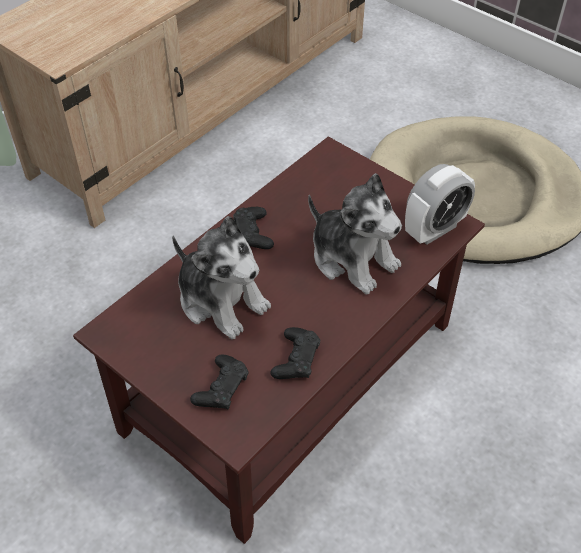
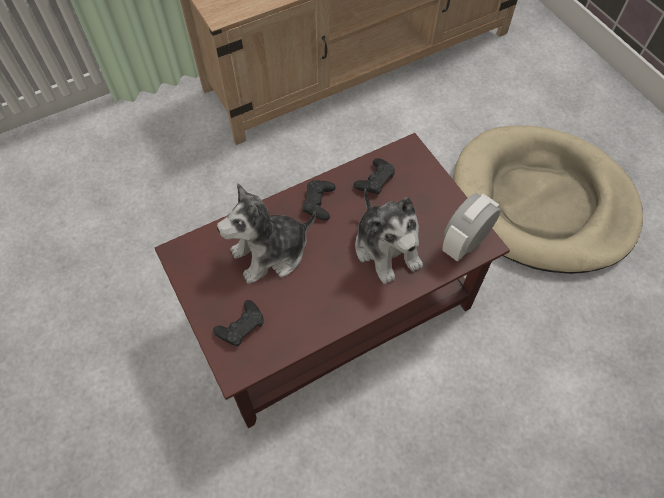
camera: 20 degrees right, 10 degrees up
(221, 300) = (271, 253): plush toy -> plush toy turned 90 degrees clockwise
(296, 359) = (306, 321): black game controller -> black game controller (375, 180)
(434, 229) = (464, 243): alarm clock -> alarm clock turned 150 degrees clockwise

